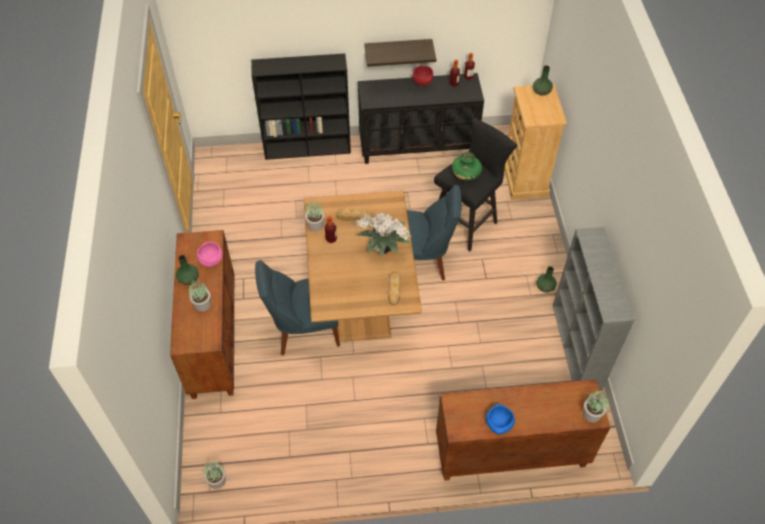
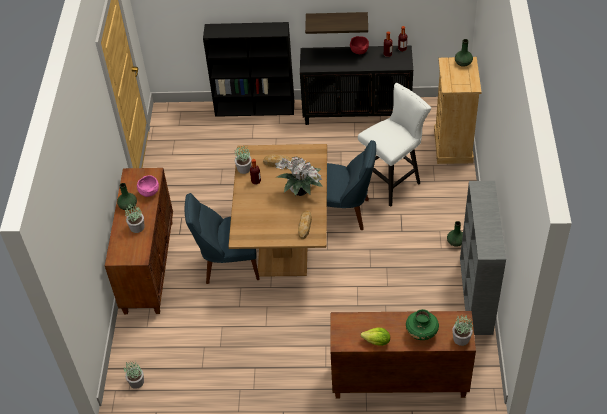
camera: 10 degrees right, 5 degrees down
(465, 176) = (385, 134): green vase -> green vase (421, 332)
(467, 221) = (393, 180): black stool -> white stool
(499, 425) = (377, 342): blue bowl -> lettuce

